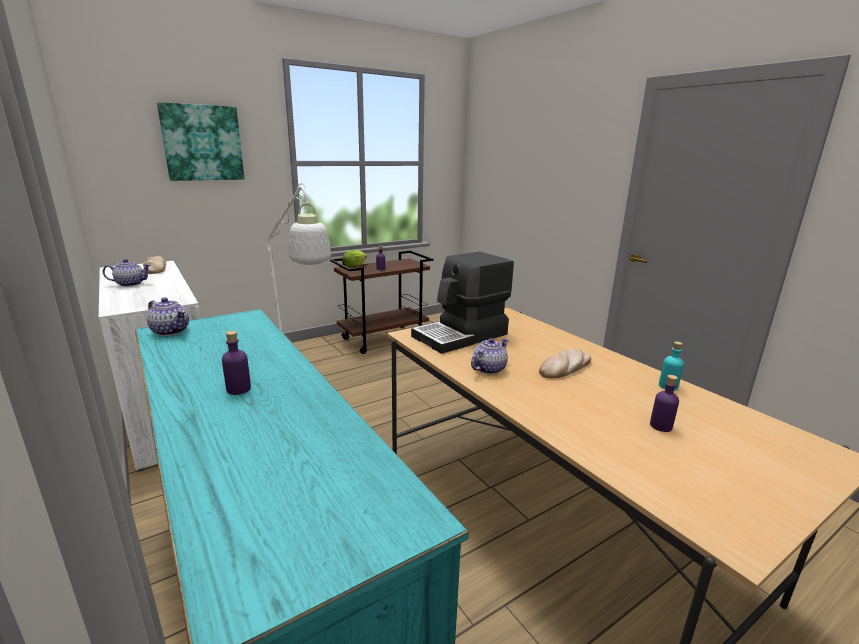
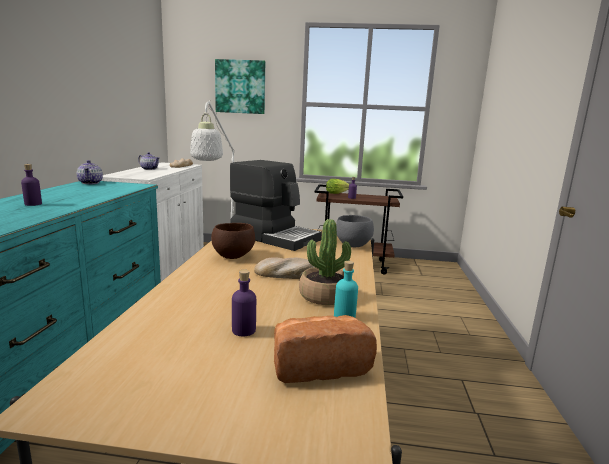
camera: 40 degrees right, 5 degrees down
(461, 336) = (275, 236): coffee machine -> coffee machine turned 150 degrees counterclockwise
(488, 369) = (232, 256): teapot -> brown bowl
(528, 324) = (352, 245): none -> grey bowl
(624, 376) = (324, 296): none -> potted plant
(738, 425) = (318, 365): none -> bread

